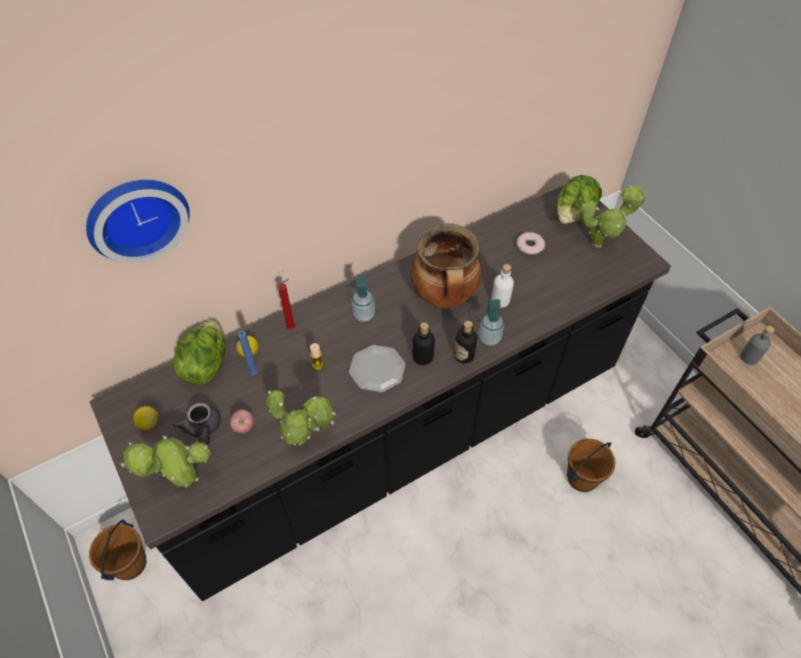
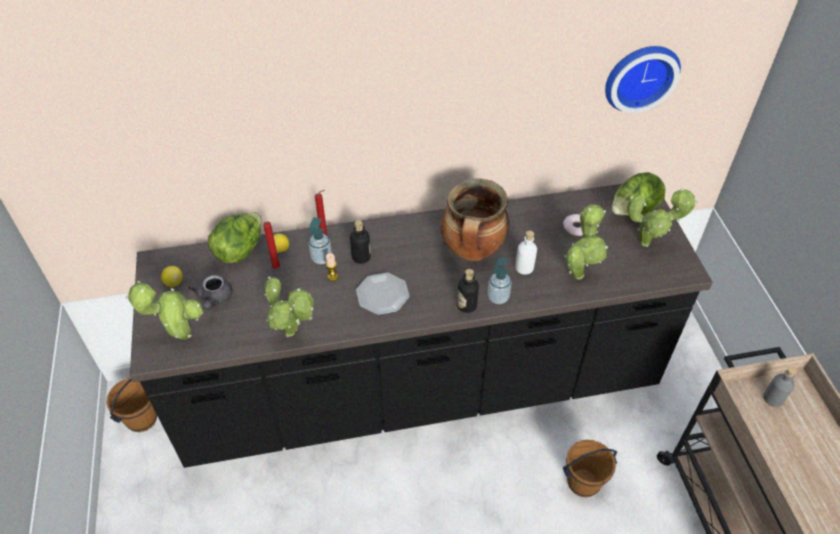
camera: 20 degrees right, 5 degrees down
(136, 216) = (200, 96): wall clock -> wall clock (639, 75)
(244, 427) = (248, 308): apple -> none
(254, 374) = (276, 269): blue candle -> red candle
(364, 314) = (392, 246): soap dispenser -> soap dispenser (321, 258)
(422, 357) = (428, 296): bottle -> bottle (361, 257)
(552, 291) = (578, 273): none -> potted plant

